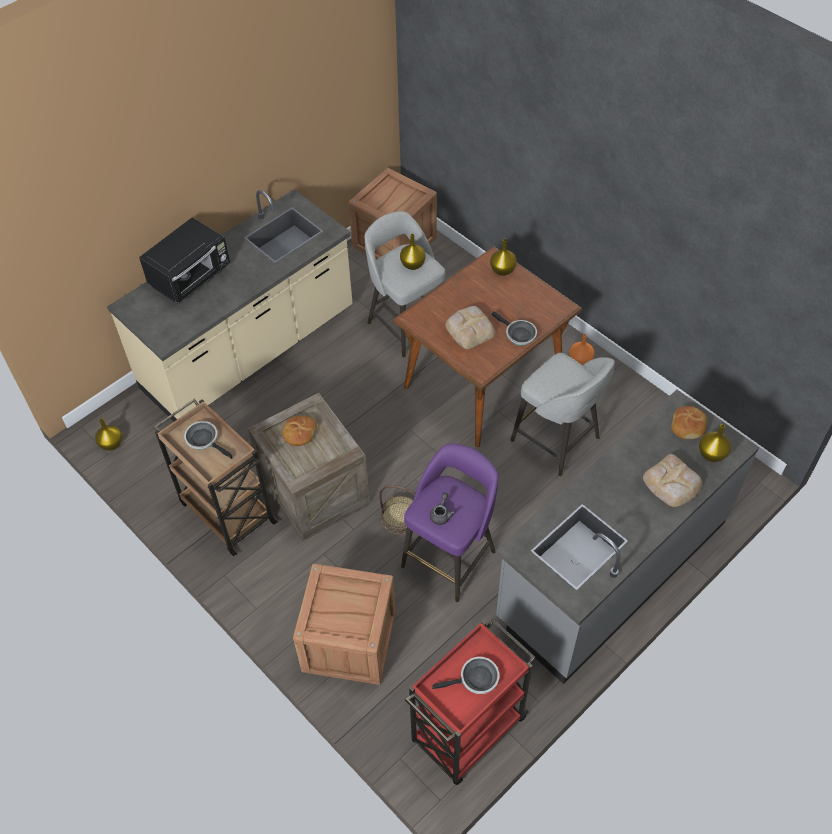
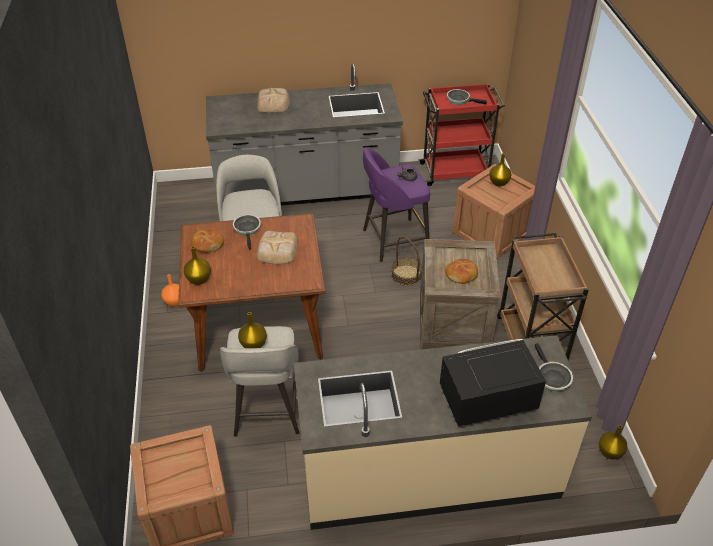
camera: 145 degrees left, 10 degrees down
(204, 440) = (547, 273): frying pan -> frying pan (551, 377)
(688, 426) = (227, 119): bread -> bread (207, 244)
(711, 454) = (235, 104): yellow vase -> yellow vase (499, 183)

